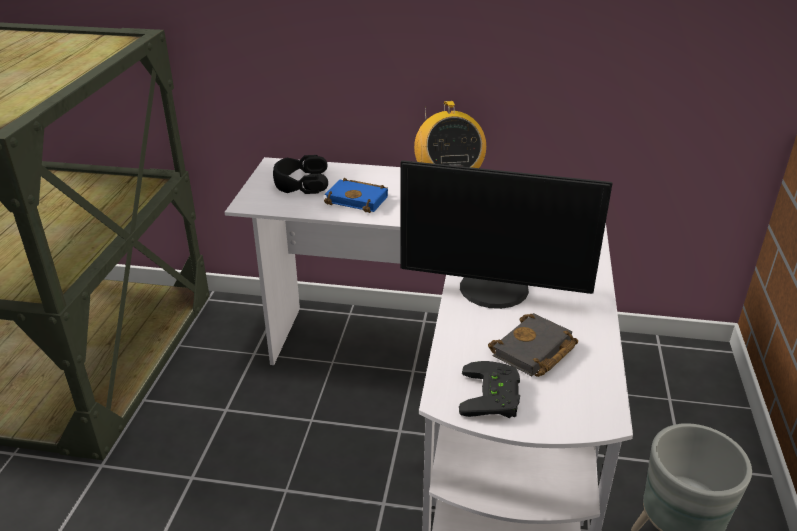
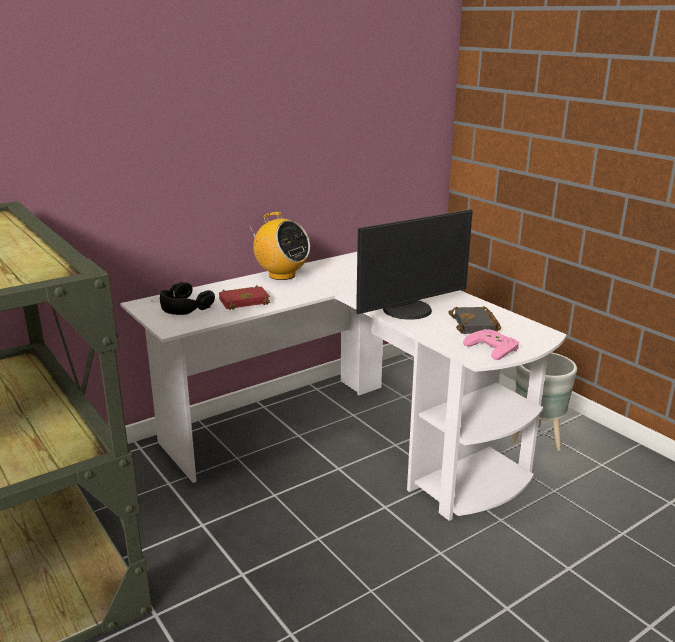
camera: 45 degrees left, 10 degrees down
(359, 199) = (245, 301): blue book -> red book
(494, 396) = (494, 347): black game controller -> pink game controller

